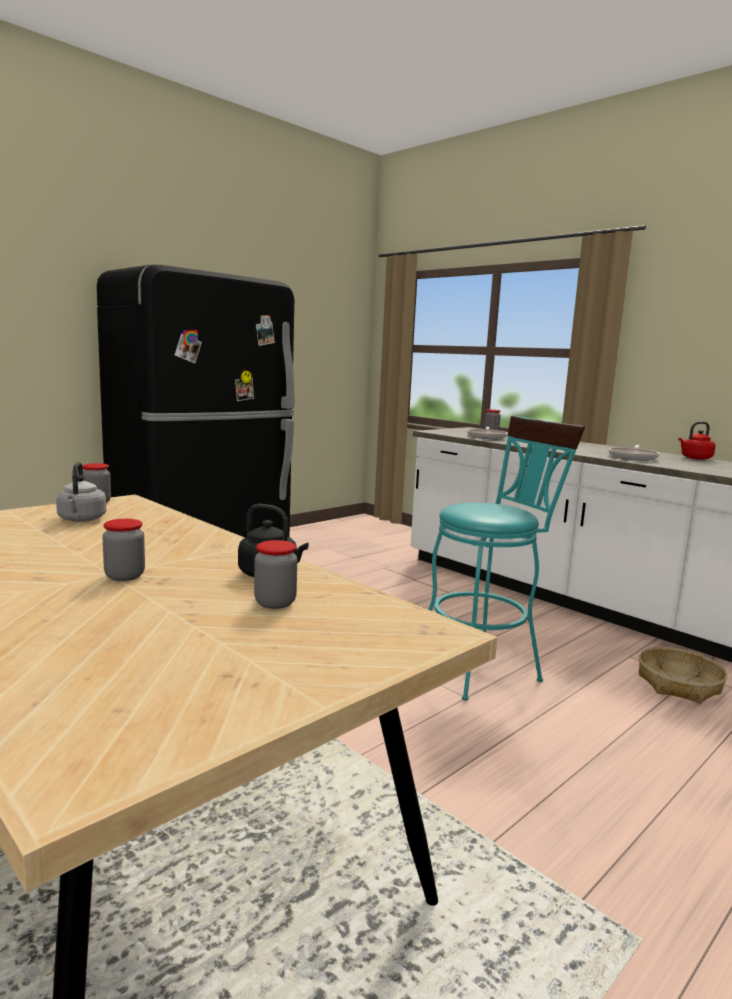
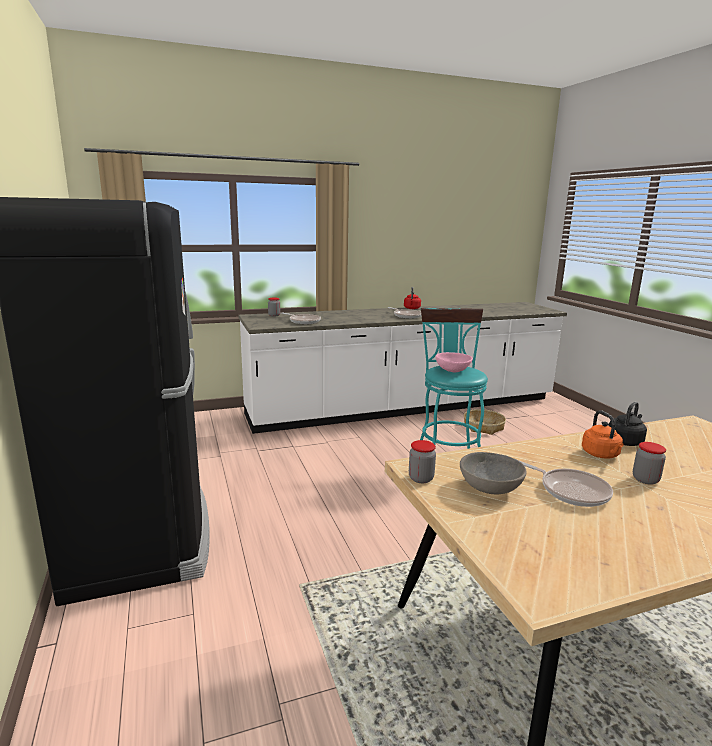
camera: 65 degrees left, 5 degrees up
(80, 544) = (570, 491): none -> frying pan
(81, 520) = (490, 487): grey kettle -> grey bowl
(202, 560) = (601, 455): none -> orange kettle
(275, 603) = (674, 446): jar -> none
(482, 507) = (453, 370): none -> pink bowl

